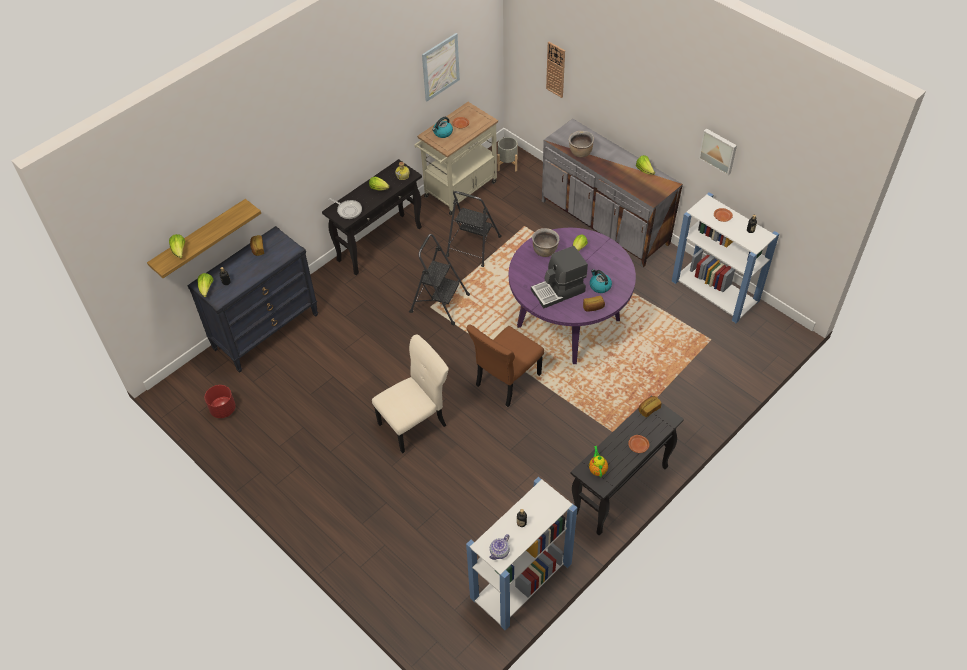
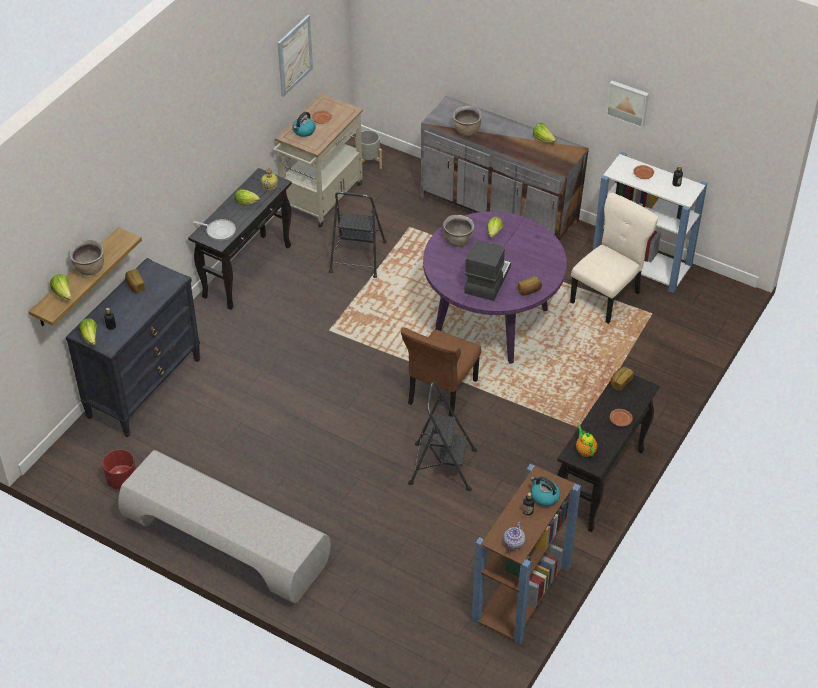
camera: 15 degrees left, 5 degrees down
(209, 232) = (90, 269): none -> brown cooking pot
(288, 480) = (225, 540): none -> grey bench
(415, 423) = (352, 455): beige chair -> beige chair (607, 296)
(438, 302) = (336, 323): black step ladder -> black step ladder (440, 466)
(520, 581) = (520, 593): white bookcase -> brown bookcase
(556, 69) = (421, 42): wall clock -> none
(559, 291) = (486, 280): coffee machine -> coffee machine turned 150 degrees clockwise
(599, 286) = (529, 268): kettle -> kettle (544, 497)

